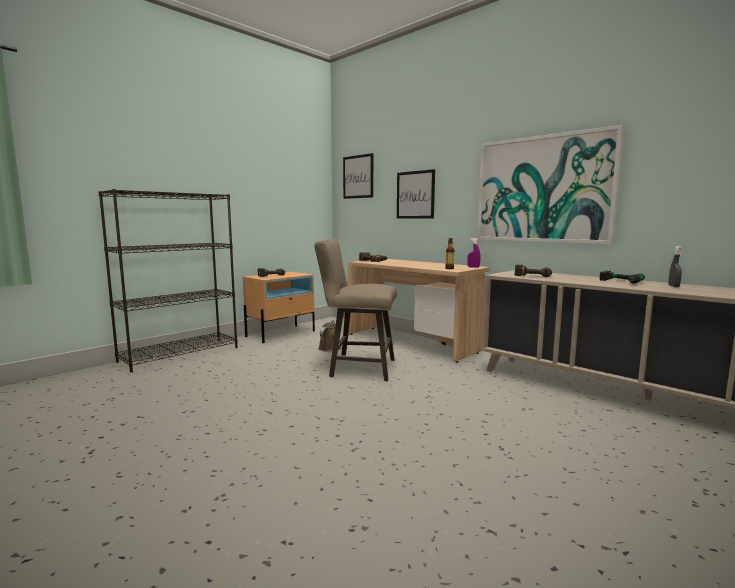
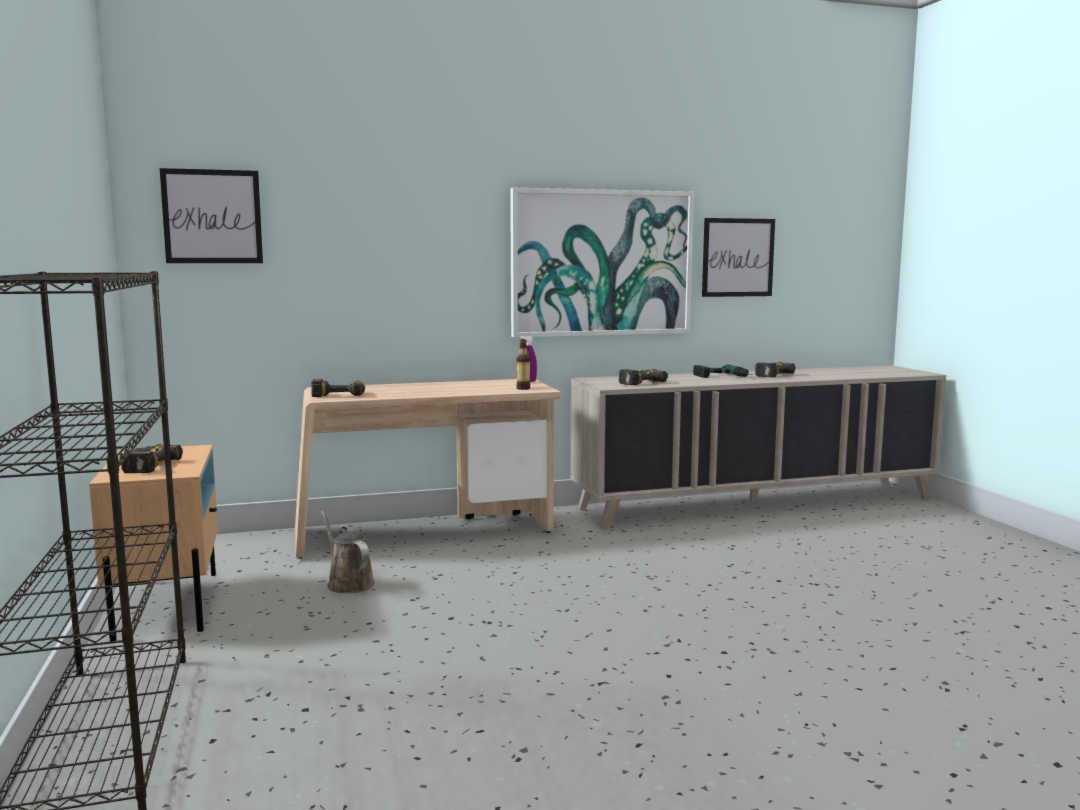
camera: 60 degrees left, 0 degrees up
(357, 368) = (487, 588): beige stool -> none
(415, 195) = (376, 262): picture -> picture (738, 257)
(673, 286) = (769, 374): grey spray bottle -> power drill

